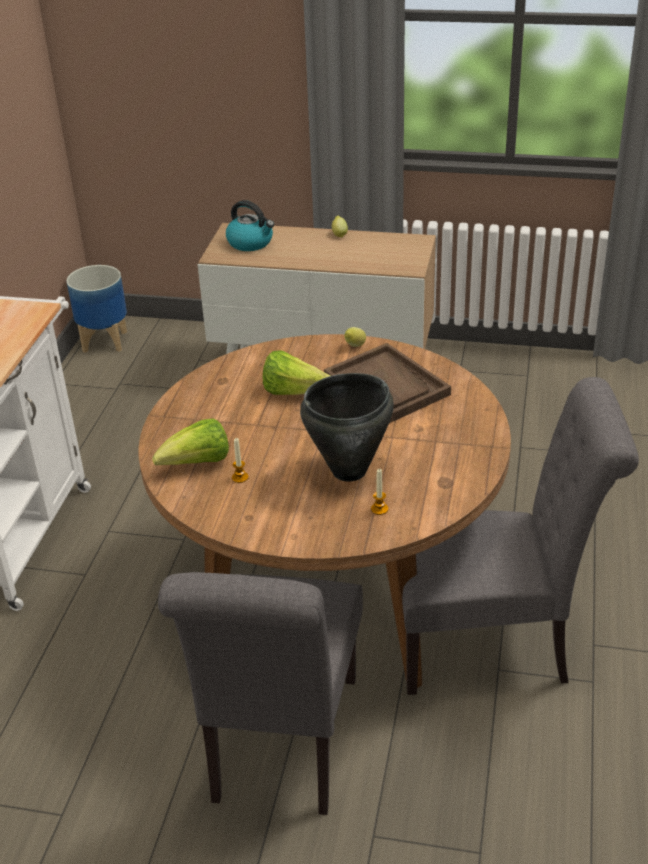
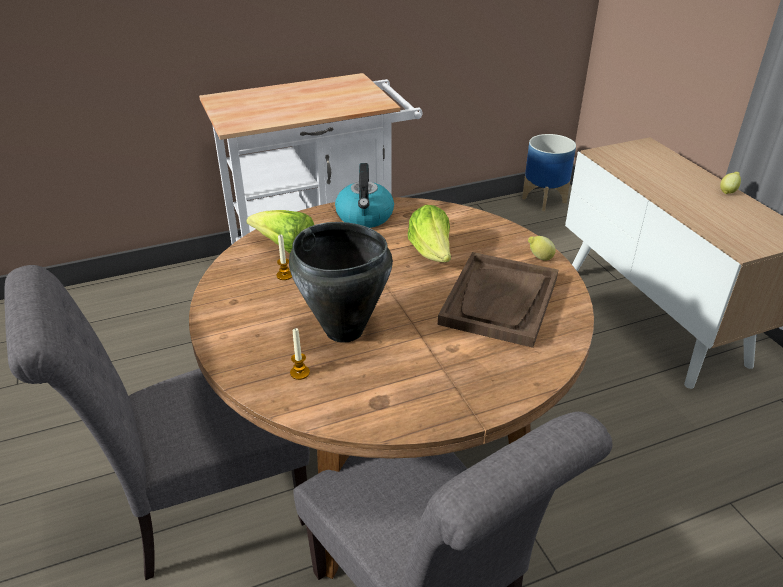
camera: 55 degrees right, 0 degrees up
(251, 243) = (643, 159): kettle -> kettle (365, 217)

